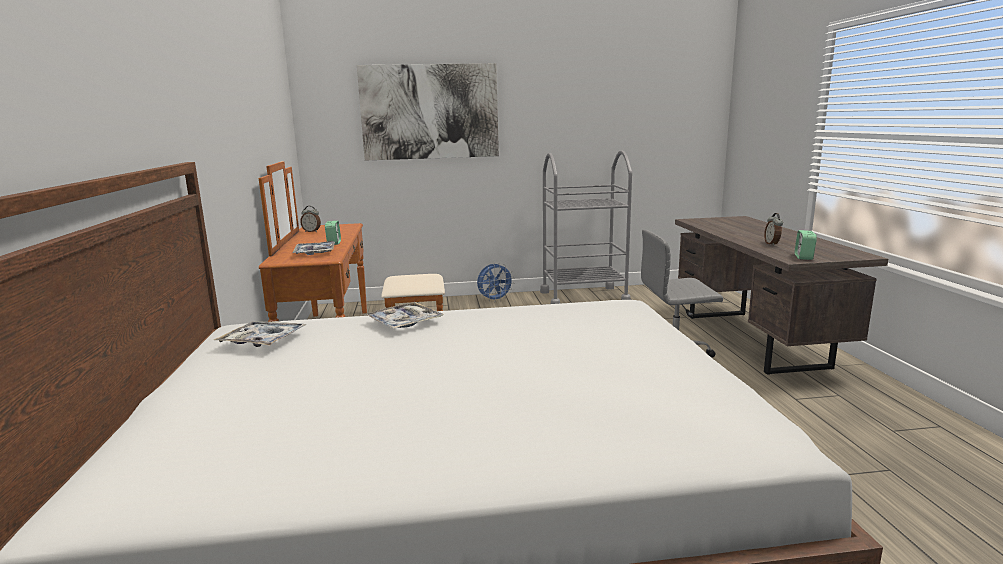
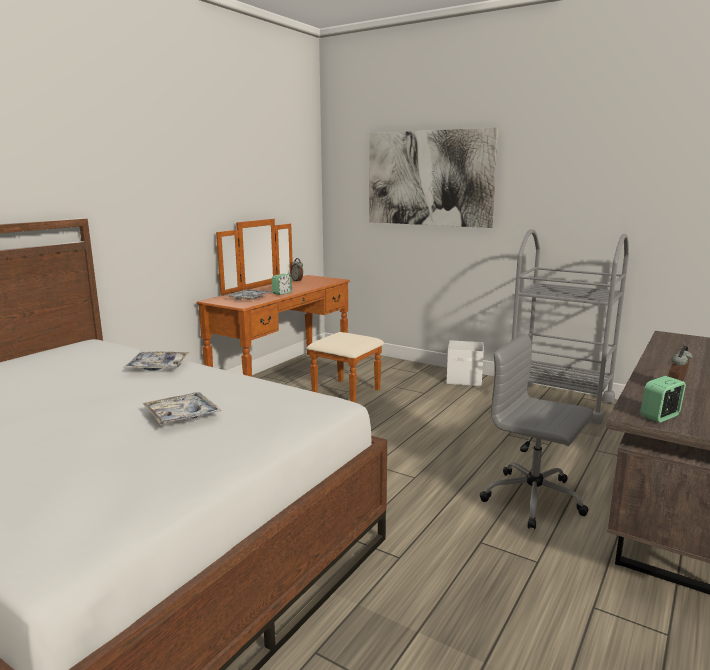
camera: 40 degrees right, 0 degrees up
(263, 341) = (72, 354): tray -> tray (182, 415)
(495, 300) = (464, 380): blue fan -> white storage box

